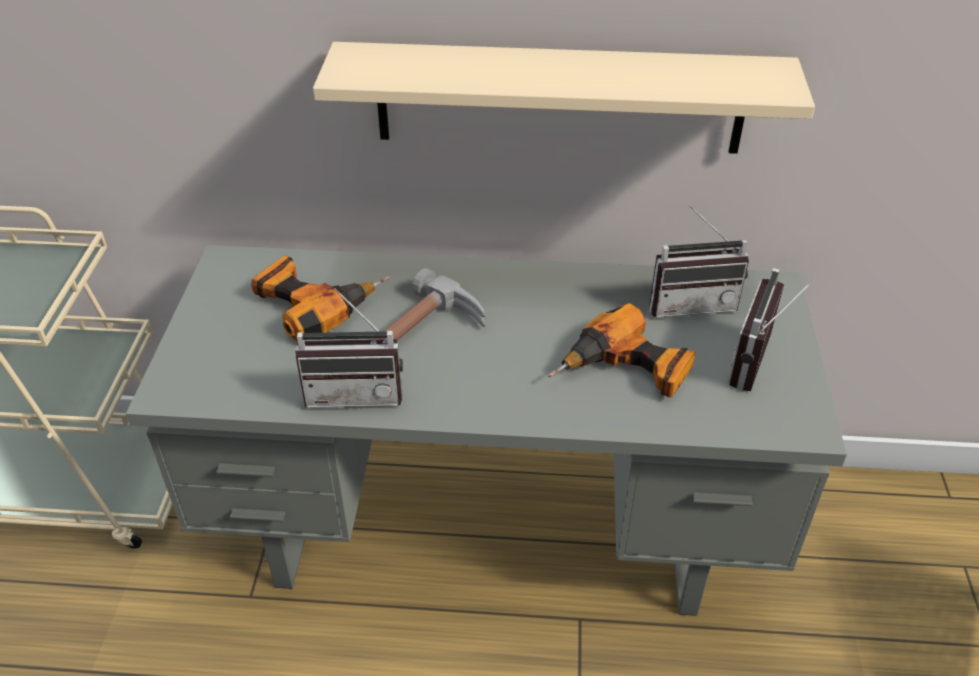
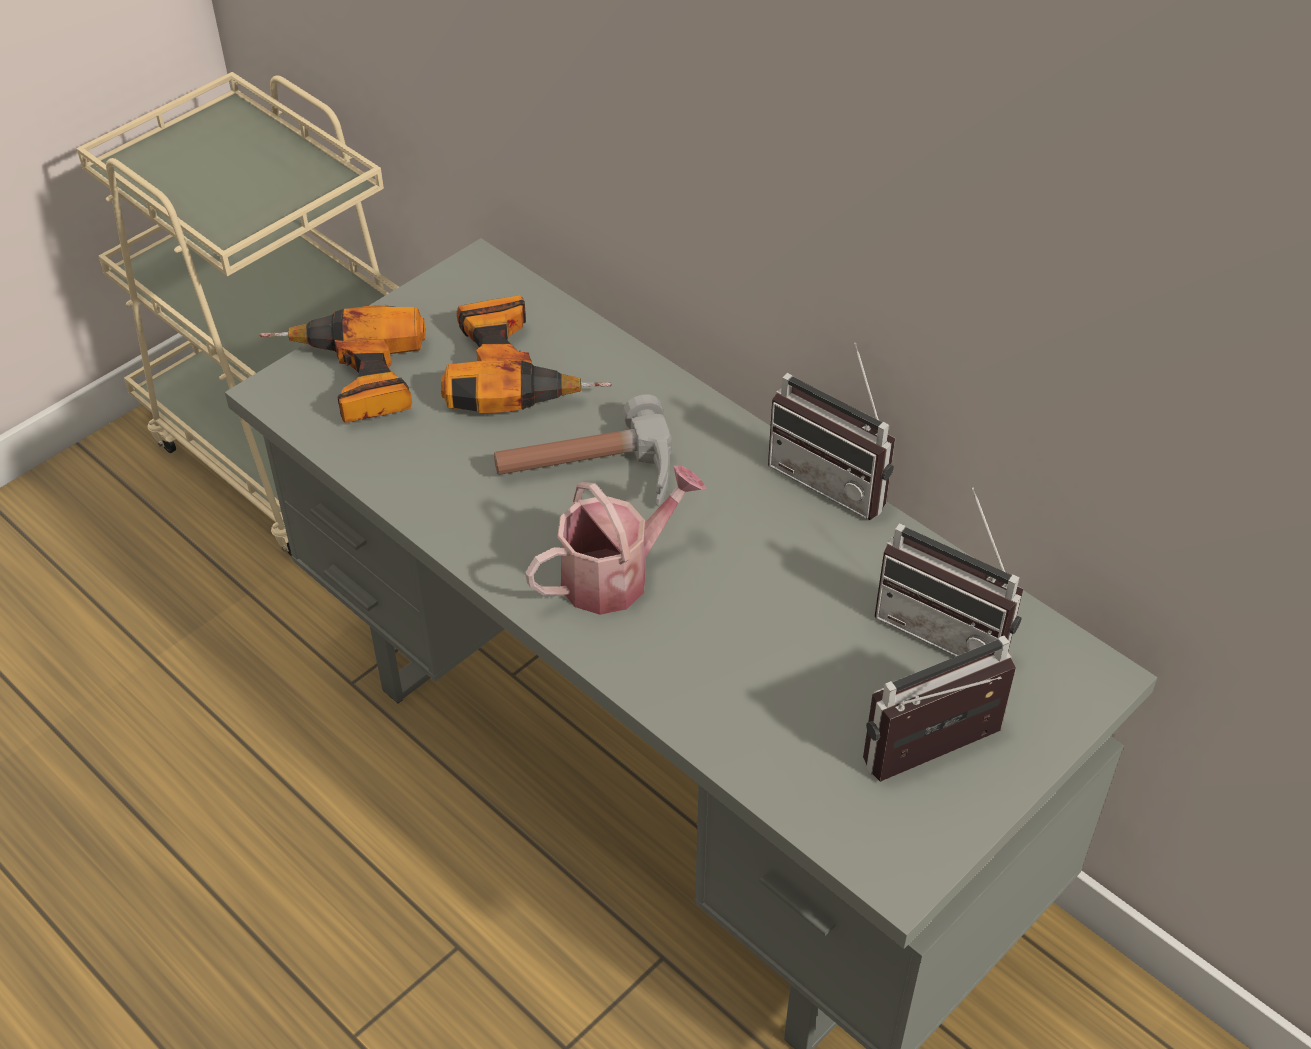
camera: 40 degrees right, 5 degrees up
(356, 392) = (449, 501): radio -> radio (836, 479)
(500, 374) = (616, 574): none -> watering can
(559, 98) = (874, 253): beige shelf -> none
(626, 371) = (761, 662): power drill -> power drill (355, 379)

